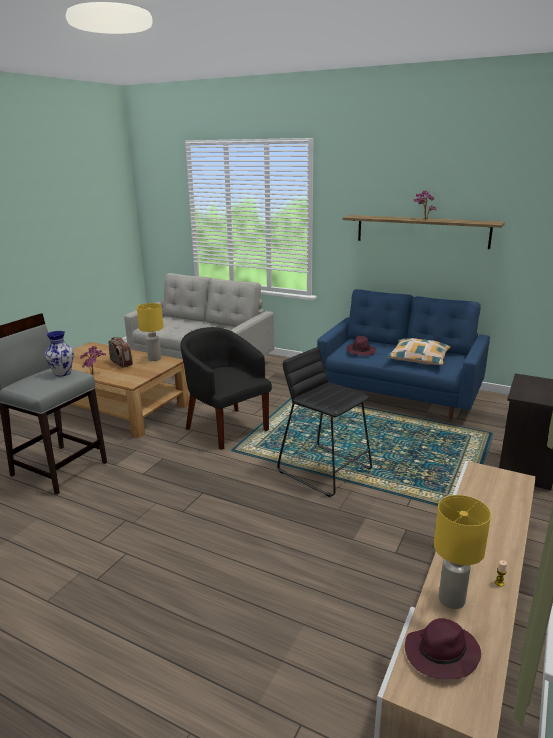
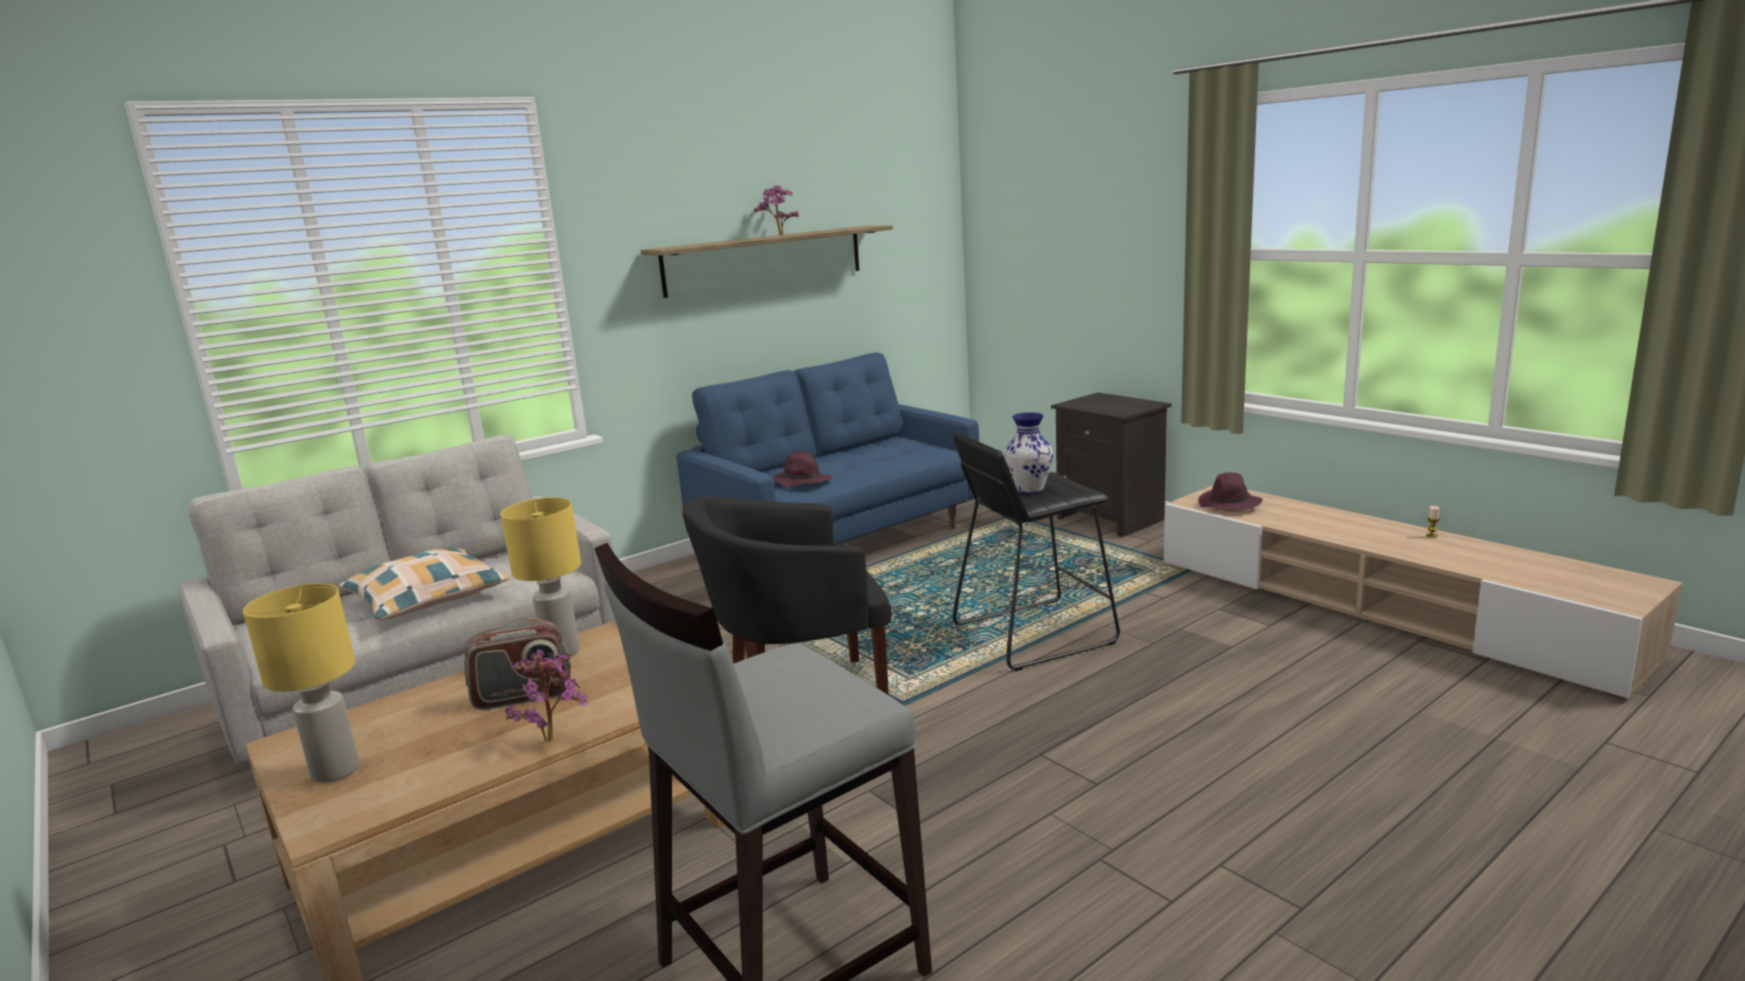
camera: 65 degrees left, 5 degrees down
(62, 373) = (764, 670): vase -> vase (1028, 490)
(418, 358) = (877, 457): pillow -> pillow (427, 598)
(441, 654) = (1562, 580): purple hat -> purple hat (1230, 504)
(451, 599) = (1464, 560): yellow table lamp -> yellow table lamp (334, 771)

